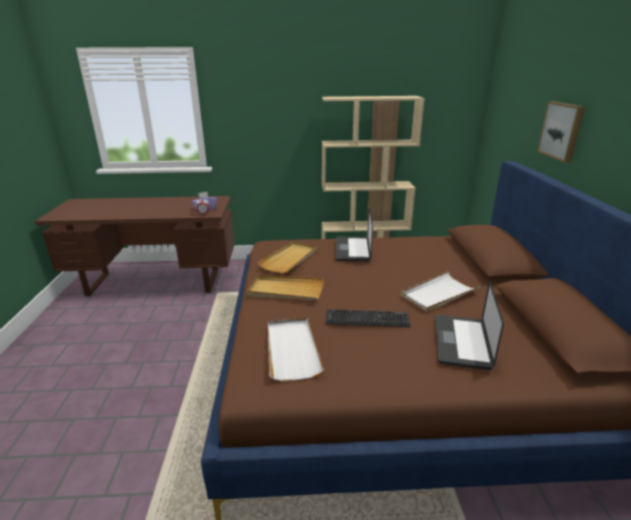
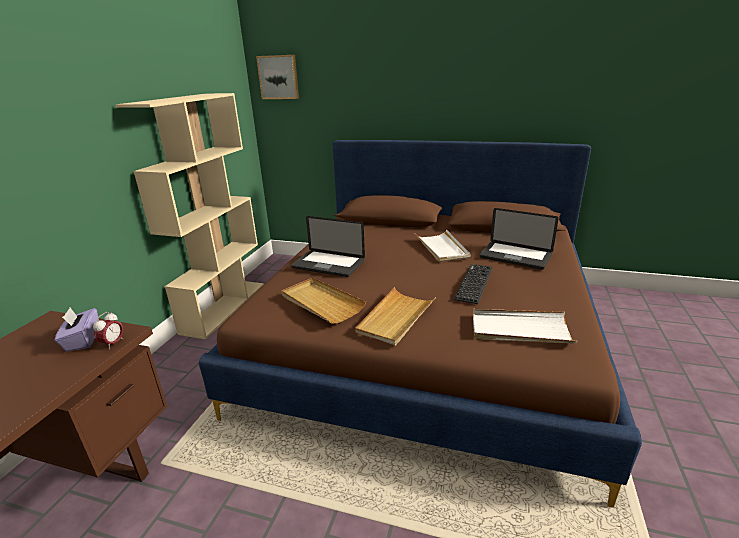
camera: 70 degrees left, 0 degrees up
(562, 131) = (386, 102): picture -> picture (279, 77)

